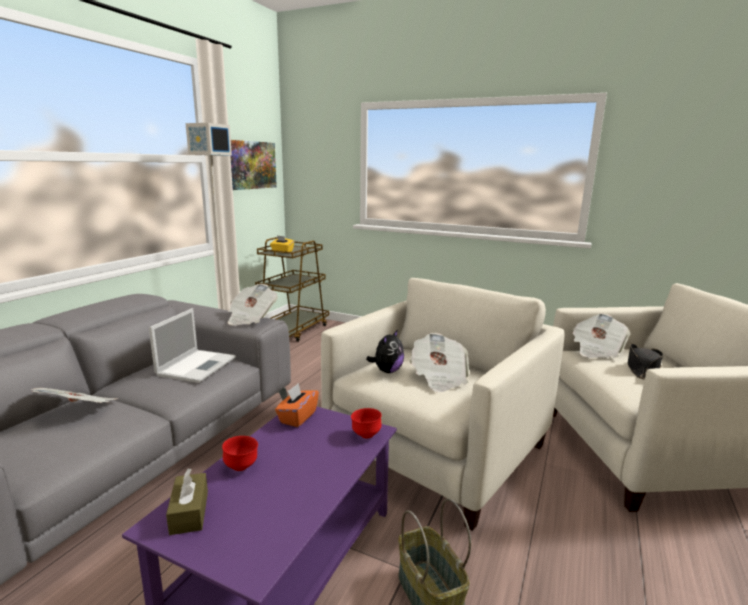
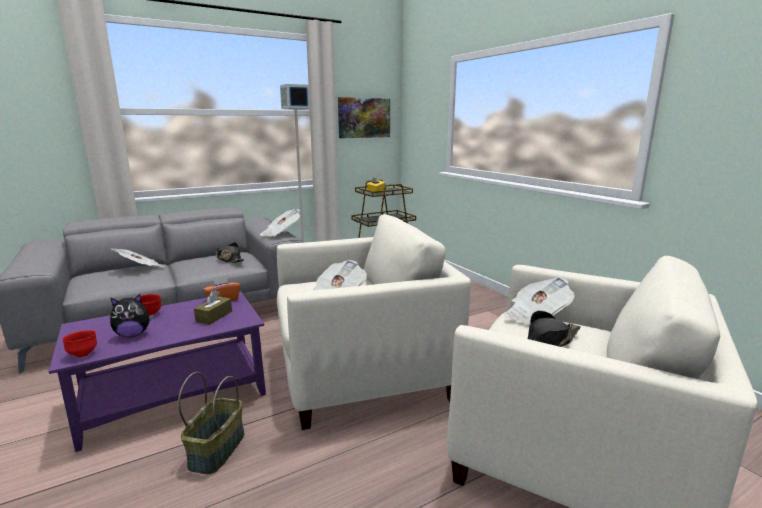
camera: 35 degrees right, 0 degrees up
(189, 512) = (95, 325): brown tissue box -> brown tissue box (214, 316)
(197, 365) = (229, 259): laptop -> black hat
(366, 435) = (237, 321): red bowl -> red bowl (83, 354)
(387, 371) = (313, 285): plush toy -> plush toy (133, 334)

